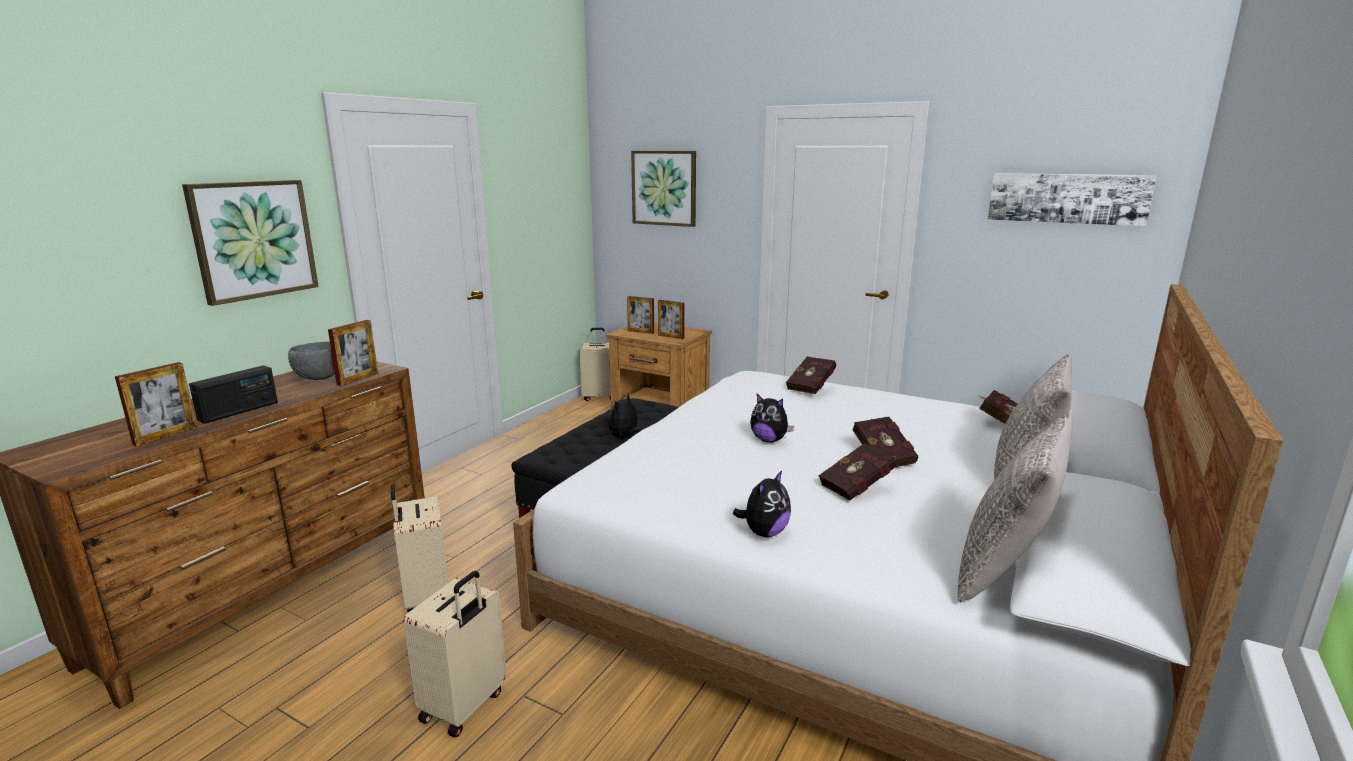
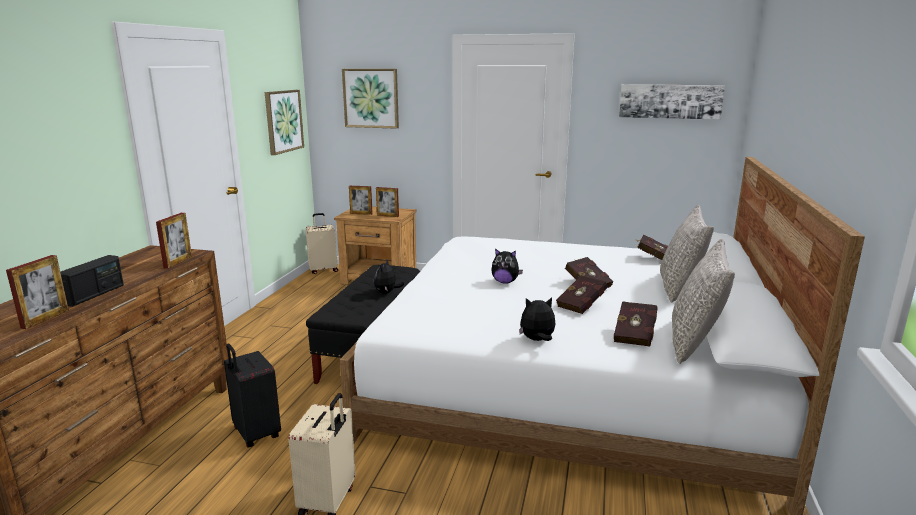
camera: 15 degrees left, 0 degrees up
(253, 239) = (67, 149): picture -> picture (283, 121)
(320, 378) = (143, 264): grey bowl -> none
(425, 598) = (255, 434): beige suitcase -> black suitcase
(764, 533) = (537, 340): plush toy -> plush toy turned 120 degrees counterclockwise
(812, 387) = (516, 243): red book -> red book (635, 335)

